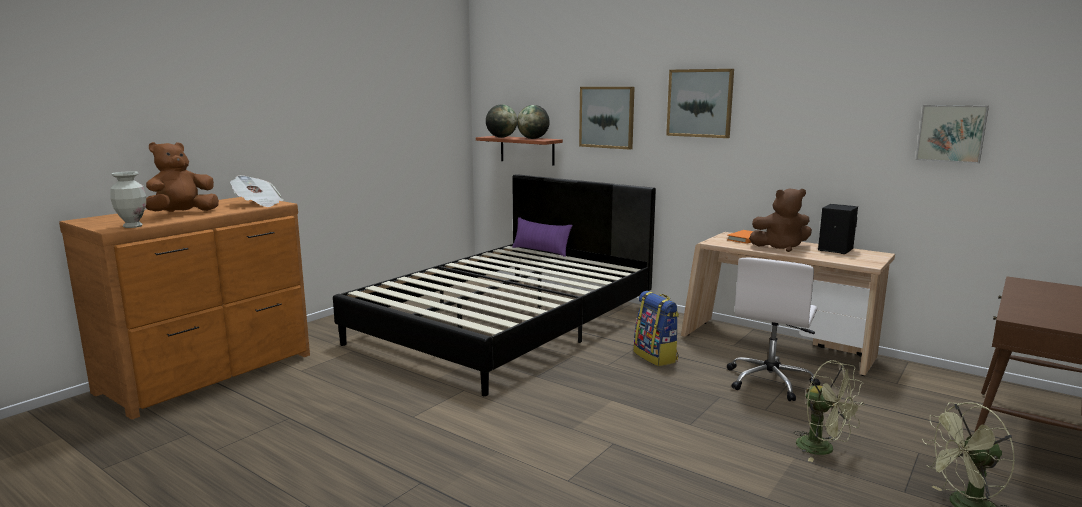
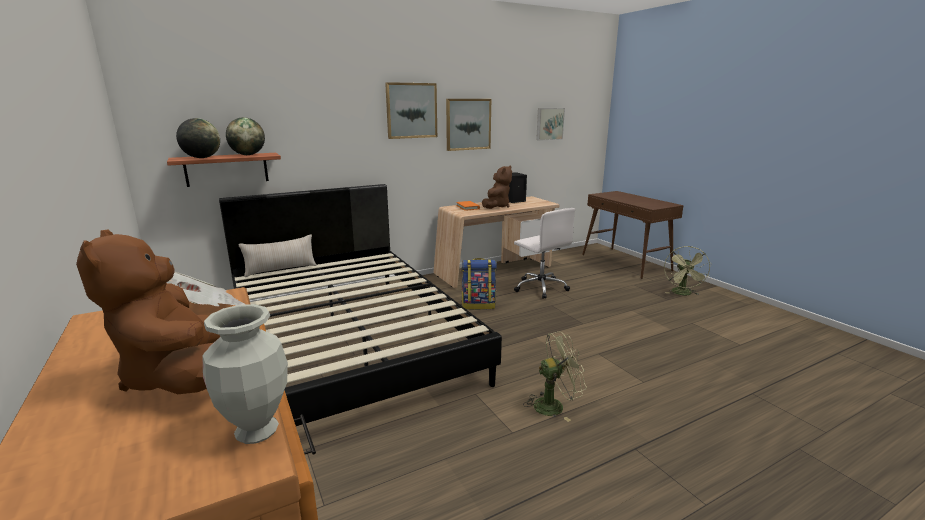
camera: 65 degrees left, 5 degrees up
(541, 251) = (281, 269): purple pillow -> beige pillow
(607, 117) = (326, 126): picture -> picture (468, 124)
(823, 449) = (625, 301): green fan -> green fan (554, 405)

